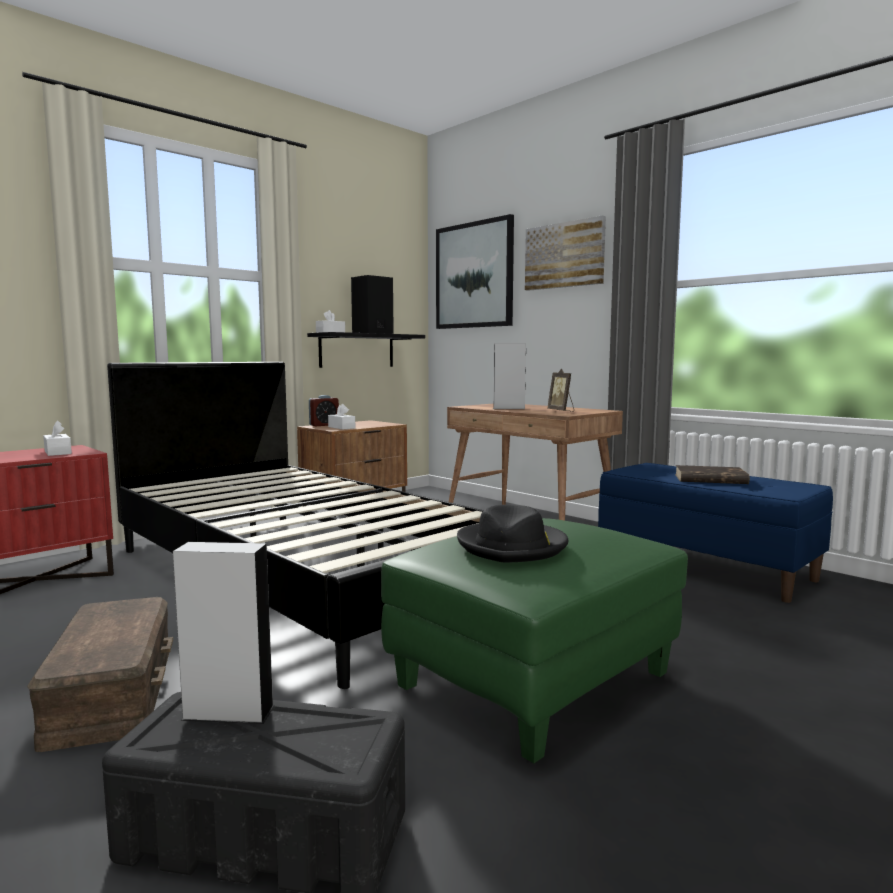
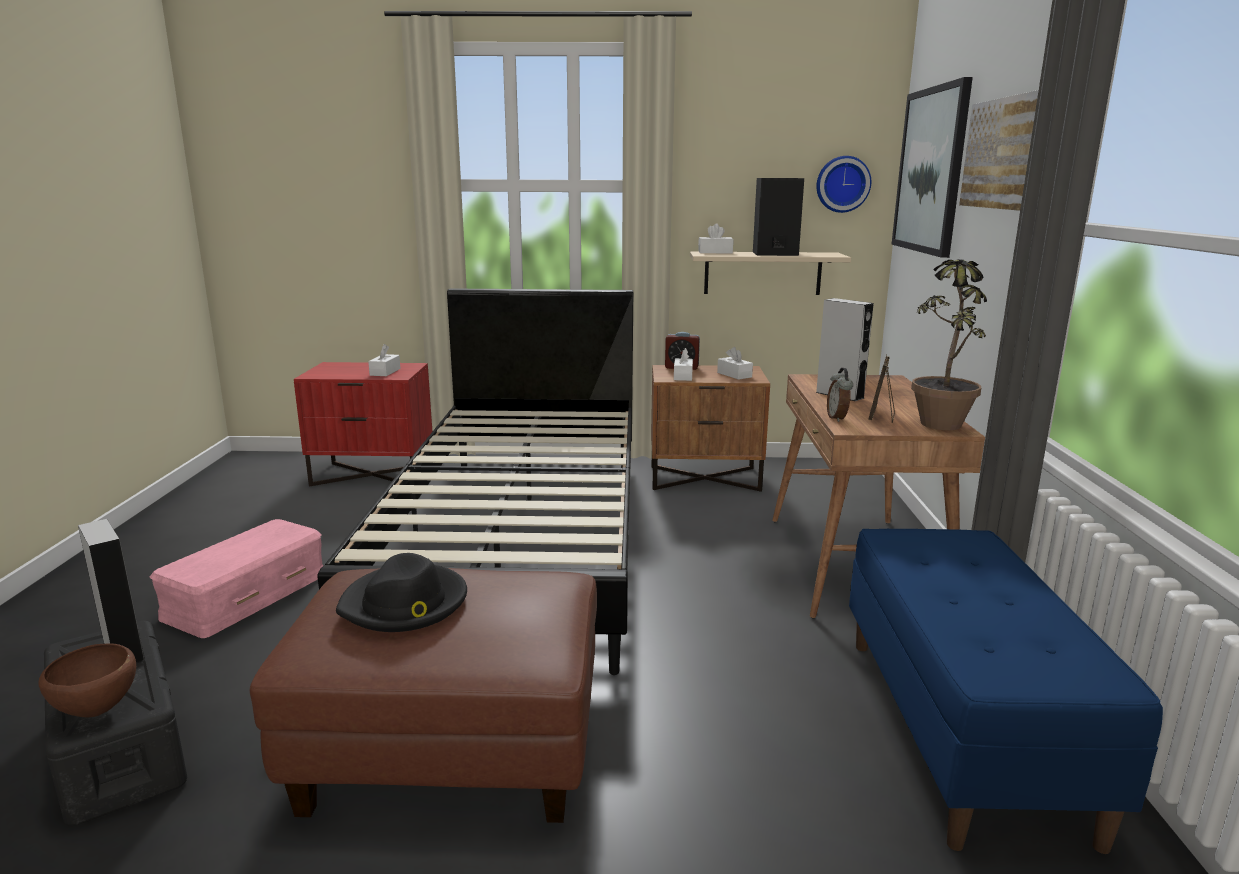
camera: 45 degrees right, 10 degrees up
(109, 692) = (246, 595): brown storage box -> pink storage box
(337, 746) = (98, 711): none -> brown bowl
(357, 350) = (762, 273): black shelf -> beige shelf
(372, 424) = (734, 375): none -> white tissue box
(399, 287) = (842, 184): none -> wall clock
(535, 681) = (453, 750): green ottoman -> brown ottoman
(545, 413) = (838, 418): none -> alarm clock
(586, 409) = (940, 420): none -> potted plant
(709, 479) = (972, 599): brown book -> none

